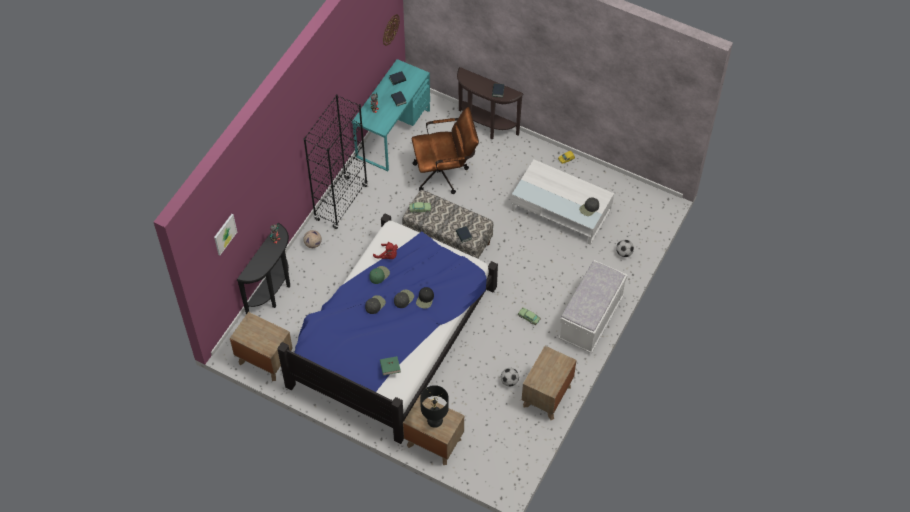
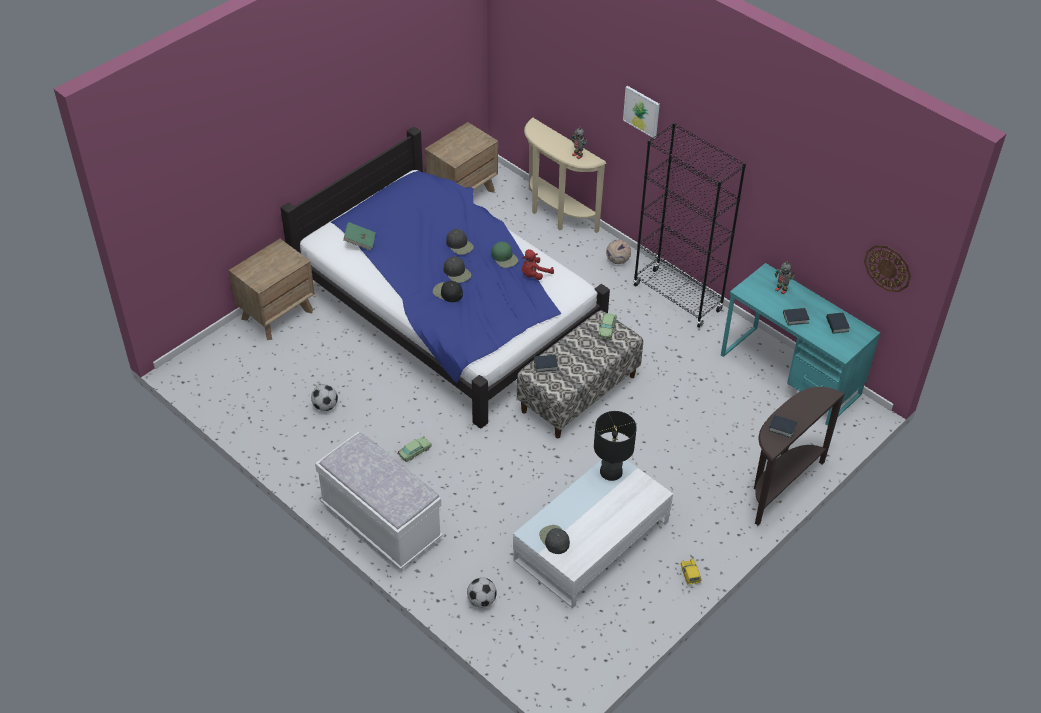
camera: 105 degrees right, 10 degrees down
(225, 234) = (539, 36): picture -> picture (641, 111)
(274, 292) = (556, 215): black console table -> beige console table
(434, 420) = (267, 265): black table lamp -> black table lamp (611, 471)
(445, 173) = (700, 417): brown office chair -> none
(547, 396) = (283, 440): brown nightstand -> none

